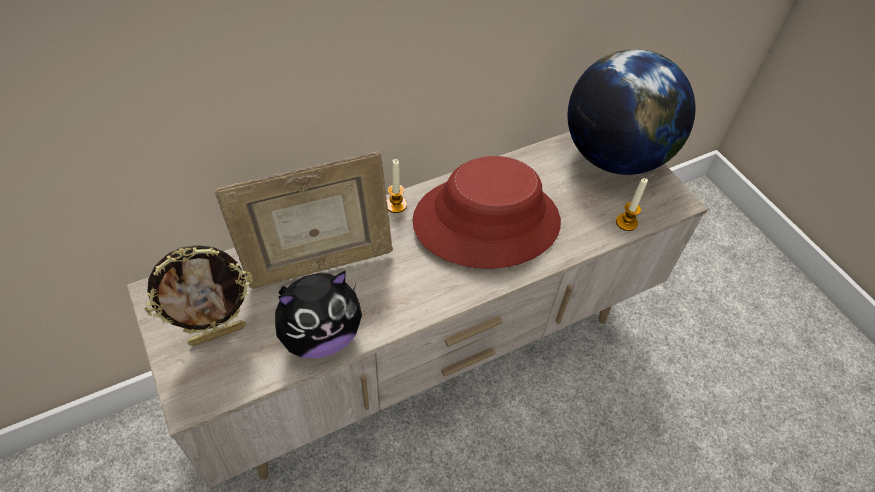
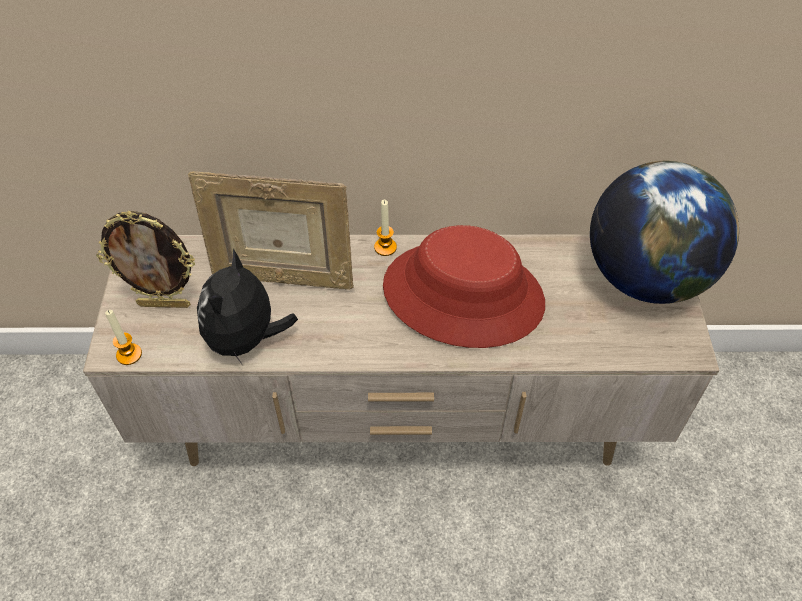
camera: 30 degrees right, 0 degrees up
(321, 335) = (246, 340): plush toy -> plush toy turned 105 degrees clockwise
(626, 222) = (612, 350): candle -> candle (129, 354)

